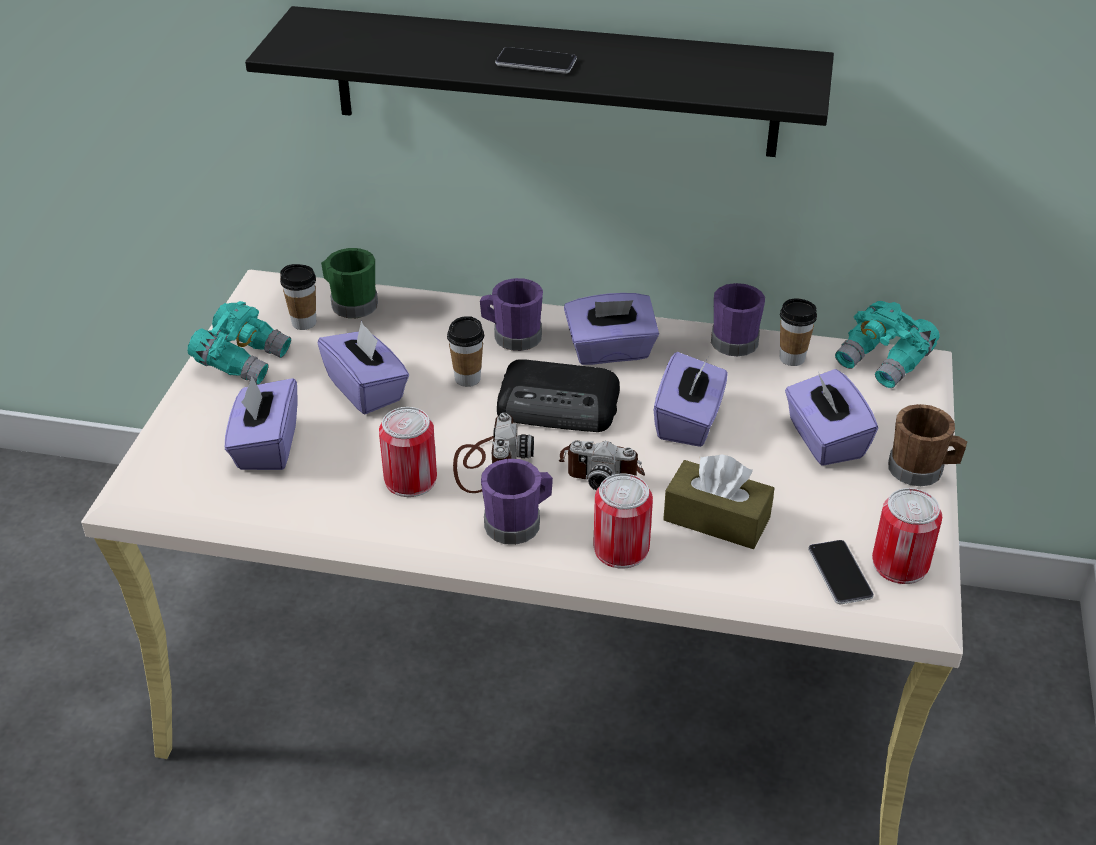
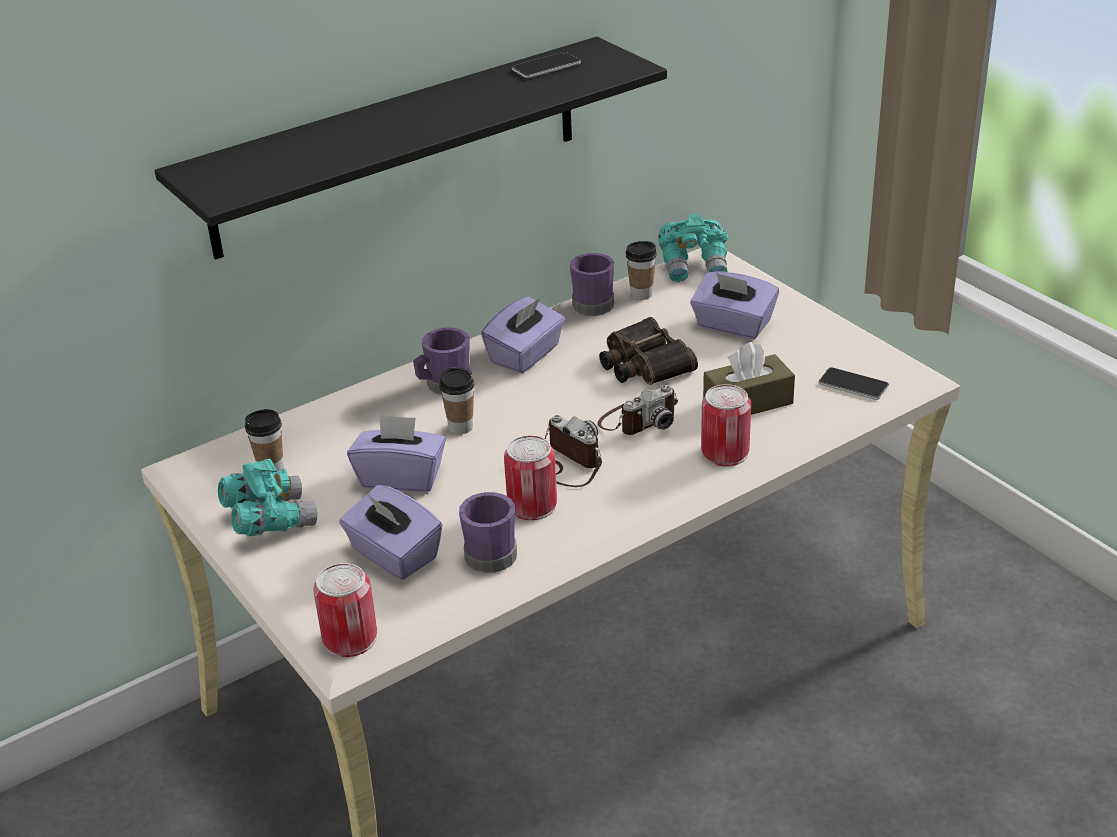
camera: 45 degrees left, 5 degrees down
(350, 303) = (284, 436): green mug -> none
(518, 523) = (643, 481): purple mug -> purple mug (492, 552)
(536, 62) = (430, 121): phone -> phone (546, 67)
(559, 406) = (550, 404): radio -> none
(689, 421) = (643, 363): purple tissue box -> binoculars
(900, 564) = (873, 361): can -> can (350, 638)
(921, 471) = (807, 309): brown mug -> none

